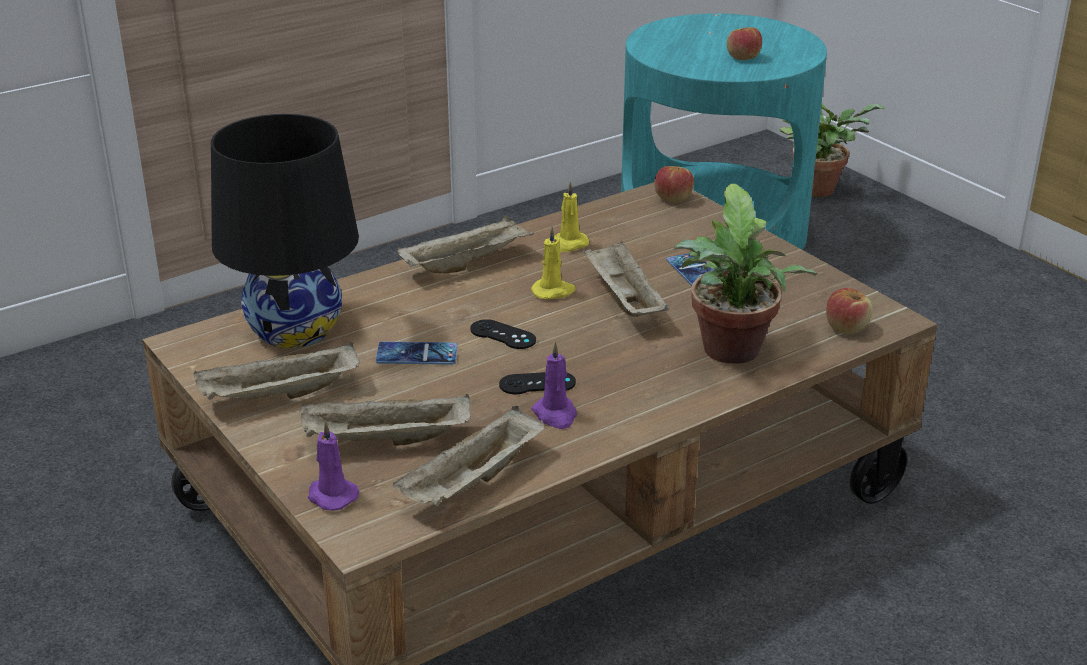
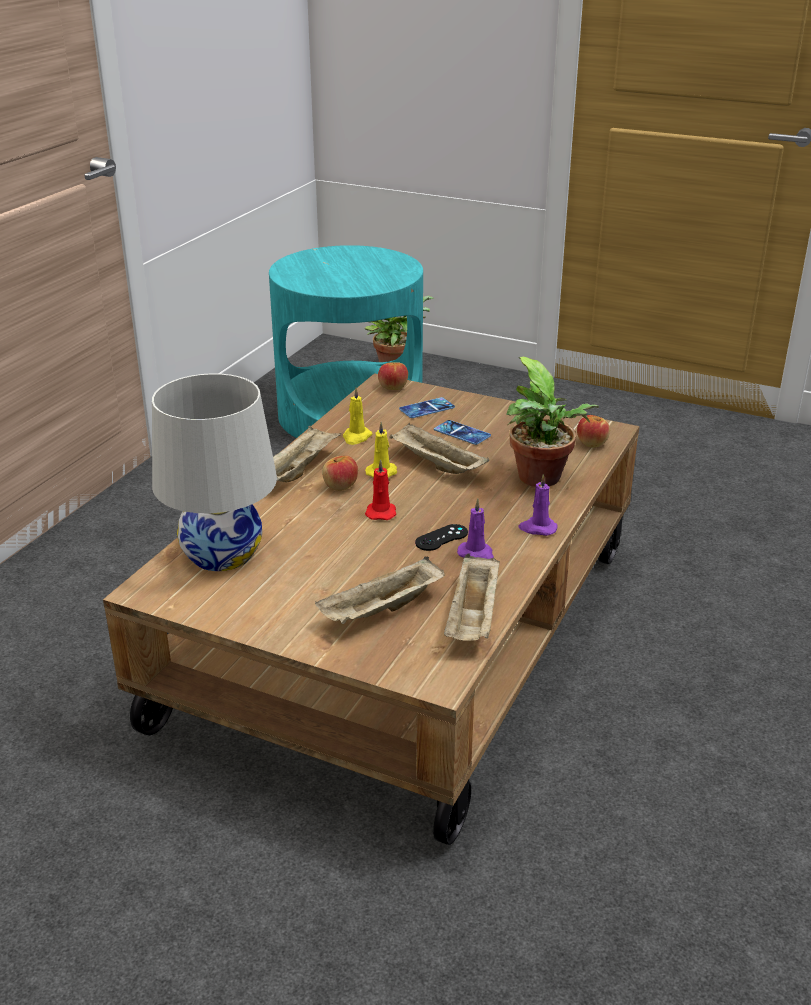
camera: 30 degrees left, 0 degrees up
(279, 396) = (267, 606): beige tray -> none
(294, 329) = (221, 554): black table lamp -> white table lamp
(331, 496) = (386, 661): purple candle -> purple candle (537, 528)
(417, 354) = (335, 544): phone -> phone (427, 408)
(503, 335) = (381, 512): black game controller -> red candle
(742, 57) = (368, 276): apple -> apple (340, 486)

